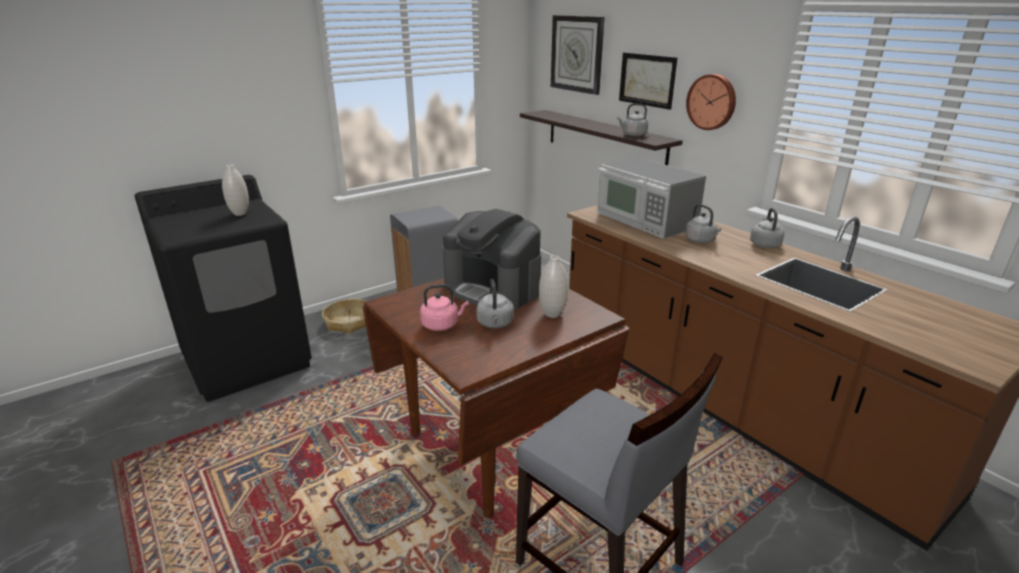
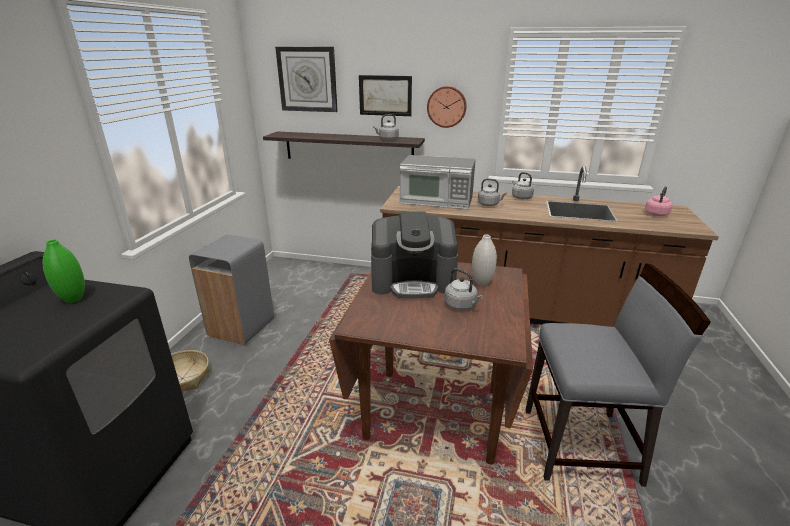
camera: 40 degrees left, 0 degrees up
(240, 214) = (74, 299): white vase -> green vase
(442, 325) = (429, 323): pink kettle -> pink kettle (656, 213)

